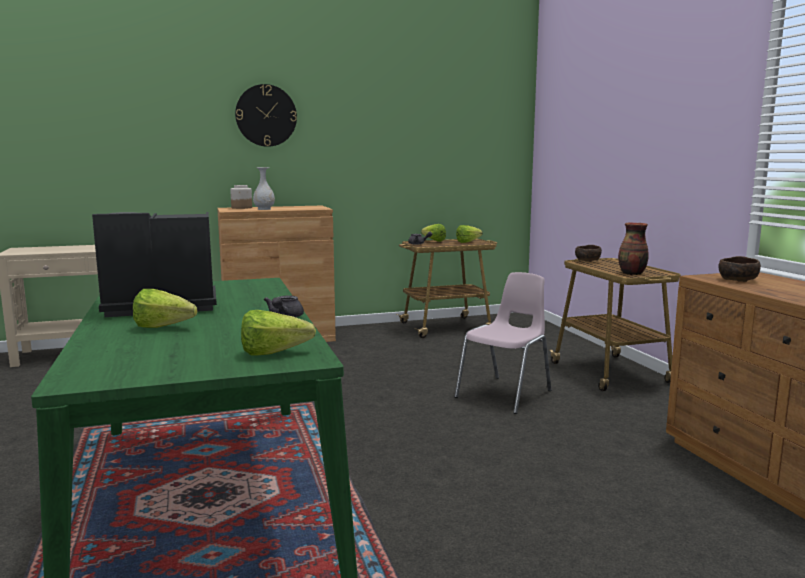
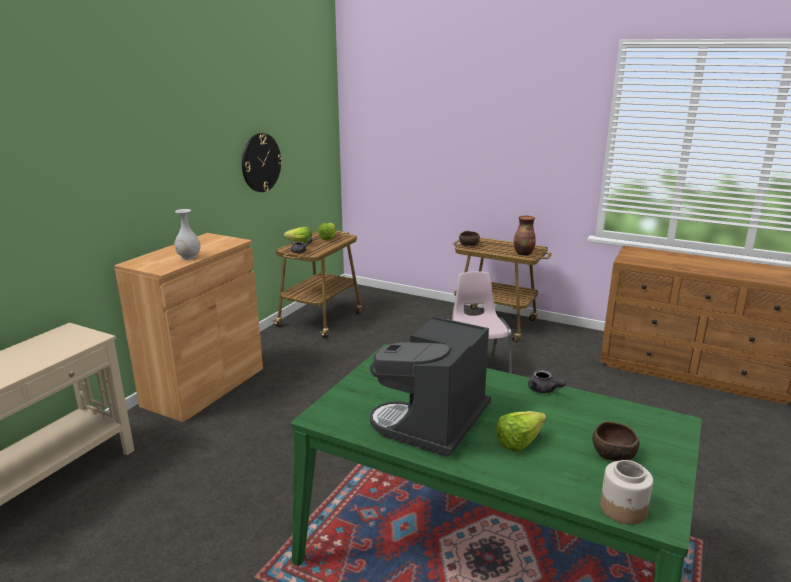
camera: 45 degrees left, 10 degrees up
(241, 208) = (148, 259): jar -> jar (623, 509)
(266, 115) = (145, 142): wall clock -> wall clock (261, 162)
(279, 353) = (651, 426): lettuce -> none
(738, 280) = (644, 258): brown bowl -> brown bowl (614, 454)

